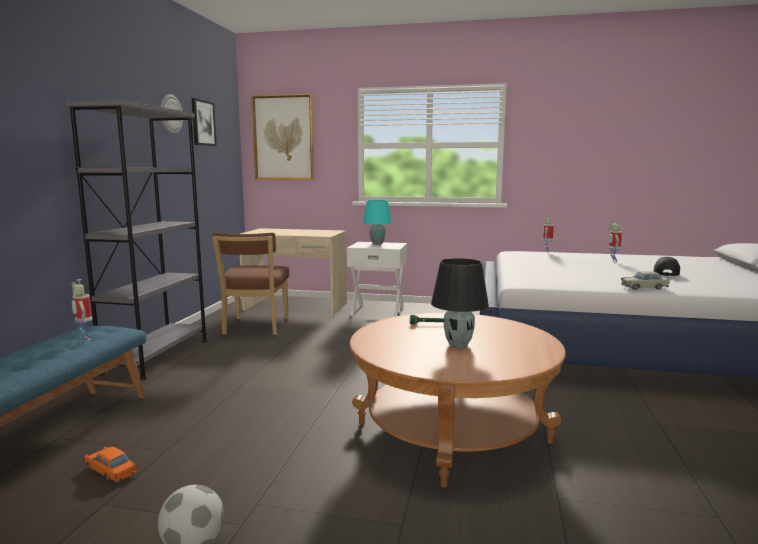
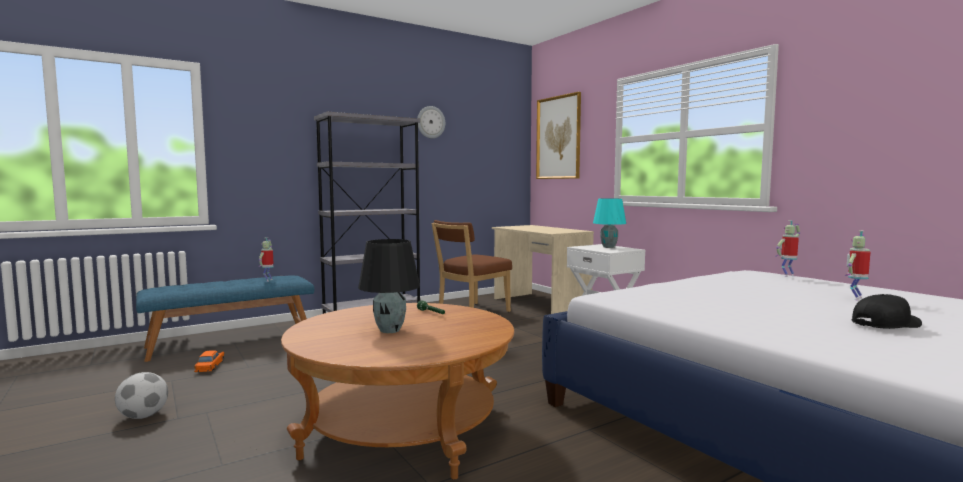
camera: 45 degrees right, 5 degrees down
(203, 123) = (473, 128): picture -> none
(644, 287) = (746, 328): beige toy car -> none

